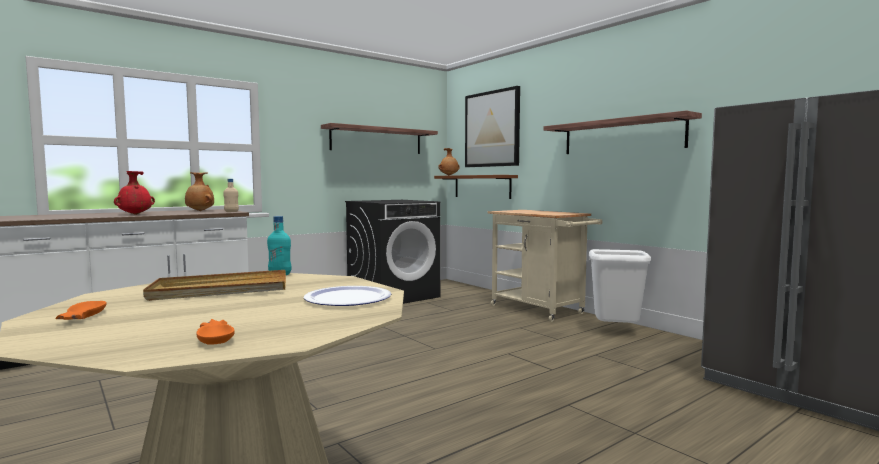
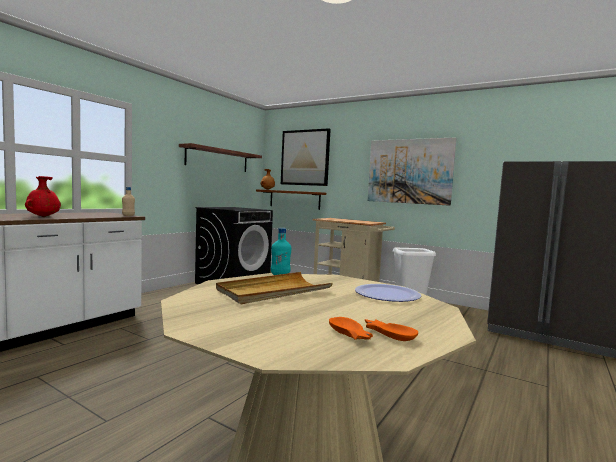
camera: 20 degrees left, 0 degrees up
(80, 317) = (229, 325): orange bowl -> orange bowl (349, 335)
(199, 211) = (93, 214): brown vase -> none
(621, 136) = (409, 171): shelf -> picture

